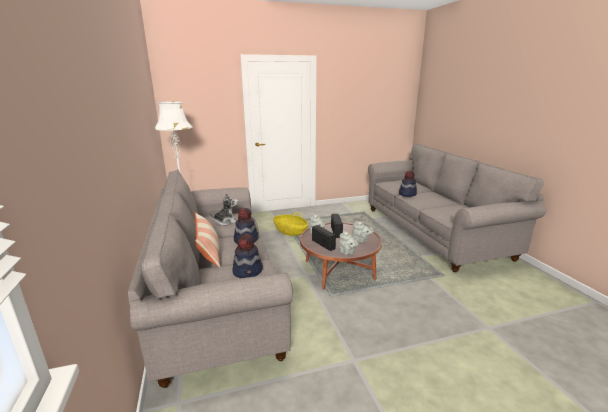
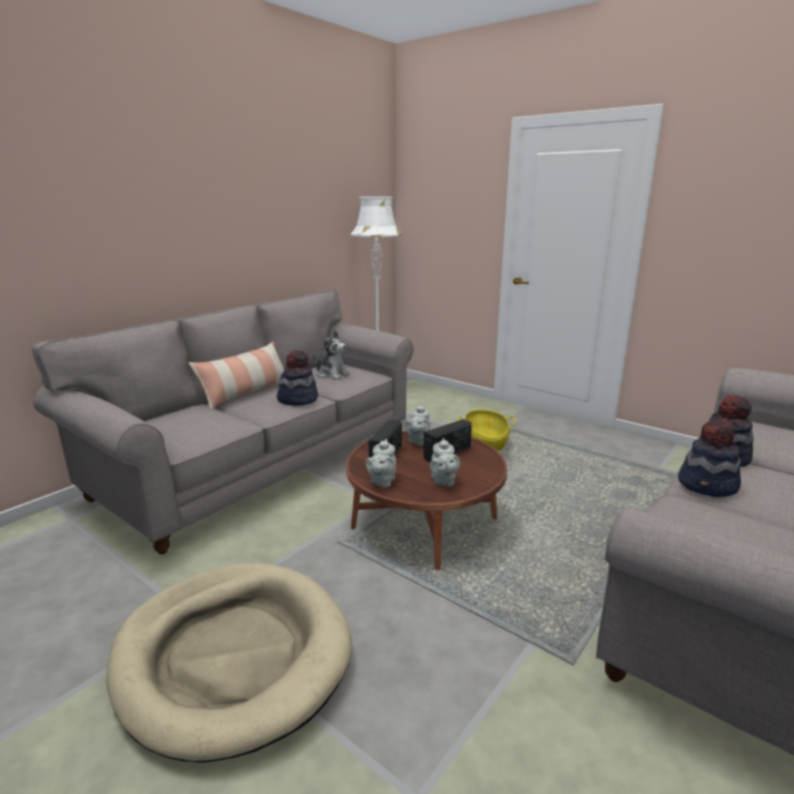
camera: 55 degrees right, 0 degrees up
(248, 271) = (206, 424): hat -> hat (708, 486)
(394, 352) = (233, 656): none -> beige dog bed

